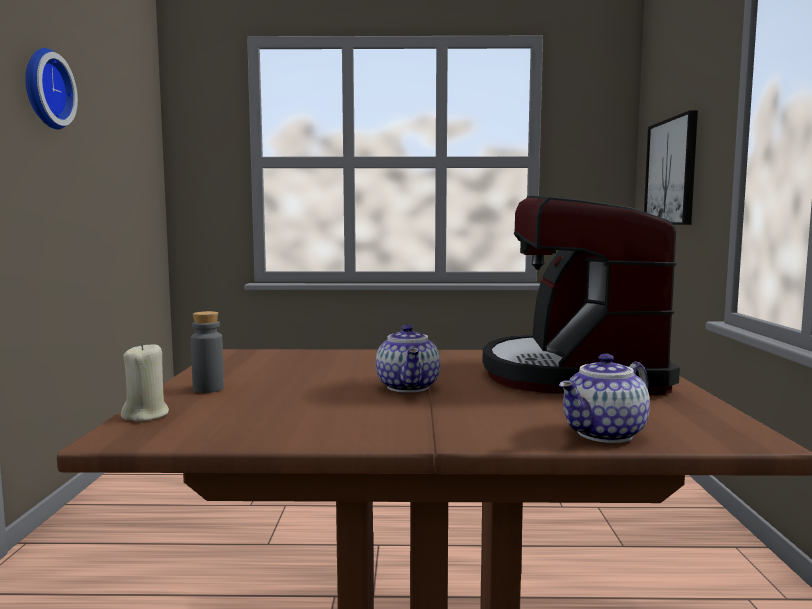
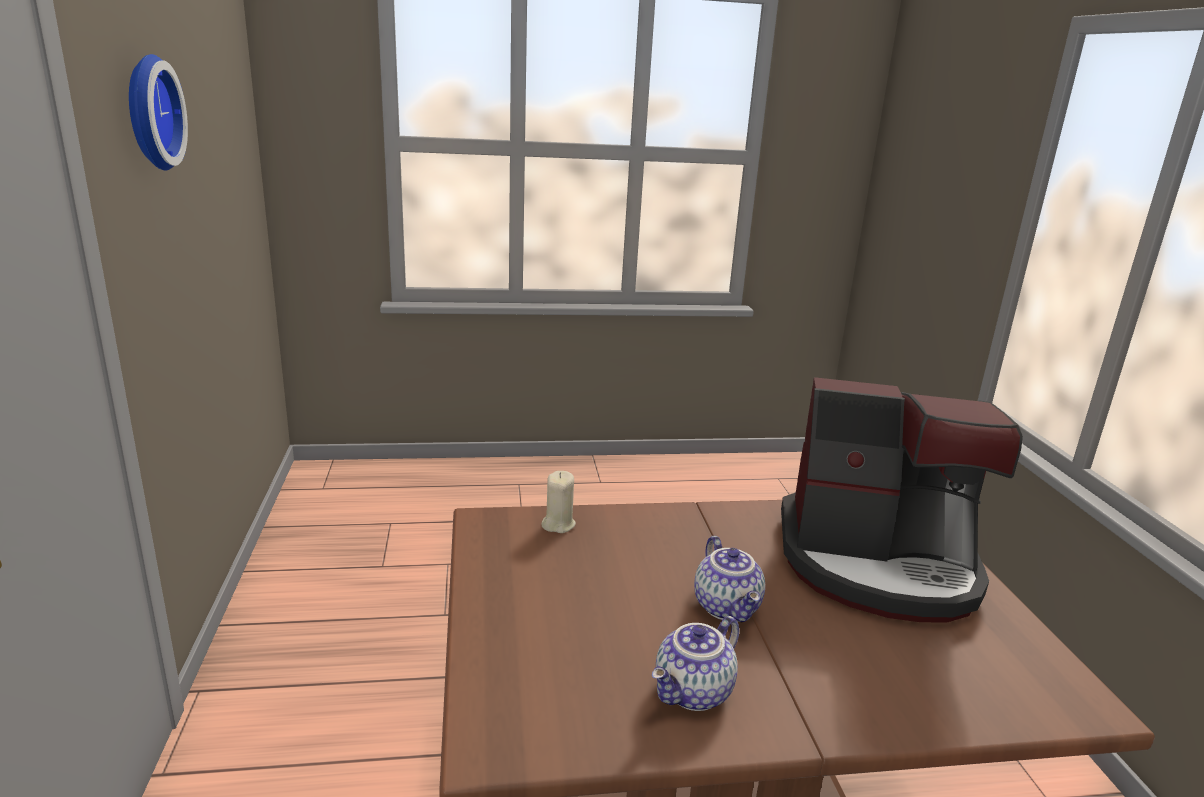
camera: 10 degrees left, 15 degrees up
(146, 415) = (485, 697): beige candle -> beige candle (558, 524)
(208, 389) = (513, 624): grey bottle -> none
(573, 374) = (878, 564): coffee machine -> coffee machine turned 75 degrees counterclockwise
(605, 434) = (963, 708): teapot -> teapot (694, 693)
(672, 172) = (925, 203): picture -> none

